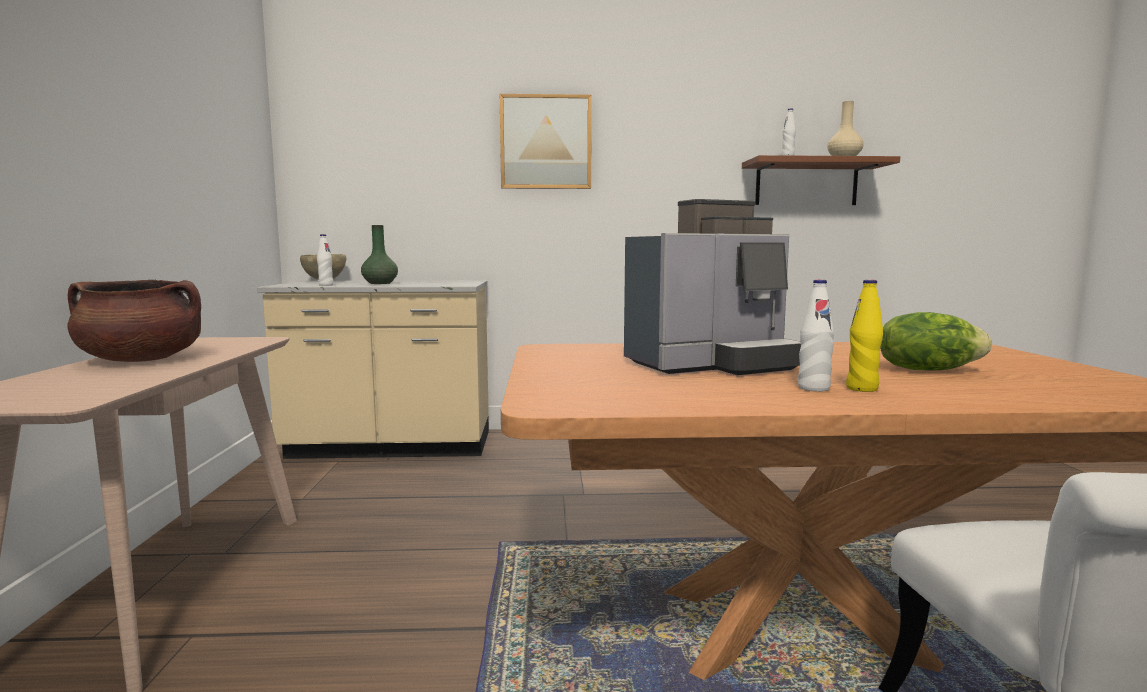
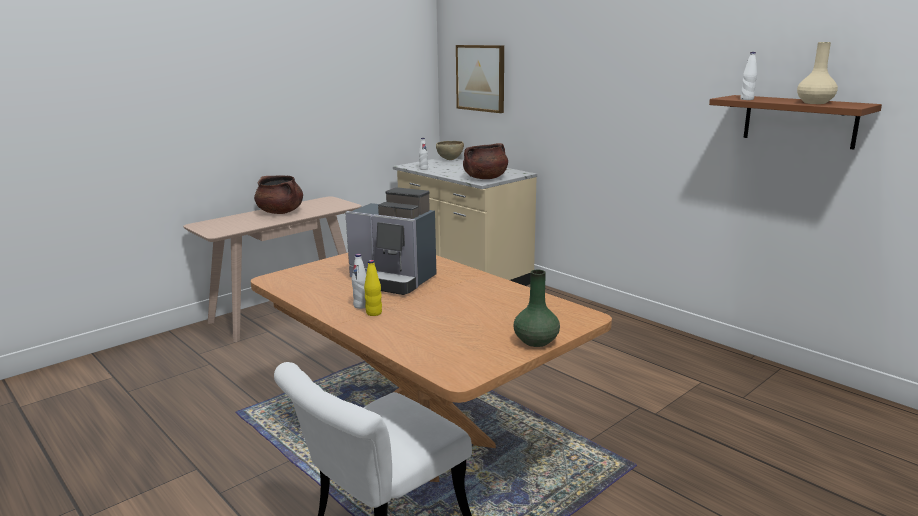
camera: 50 degrees right, 10 degrees up
(380, 283) = (456, 170): green vase -> green vase (536, 341)
(450, 283) = (485, 178): none -> brown cooking pot
(546, 142) = (580, 70): picture -> picture (481, 78)
(927, 370) = (452, 318): lettuce -> none

